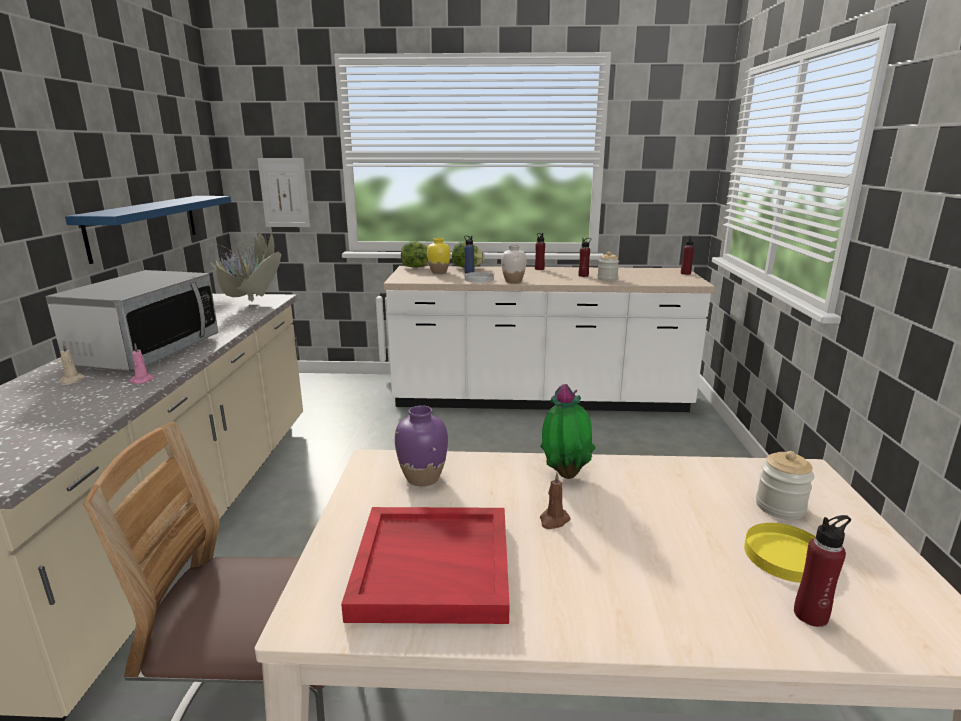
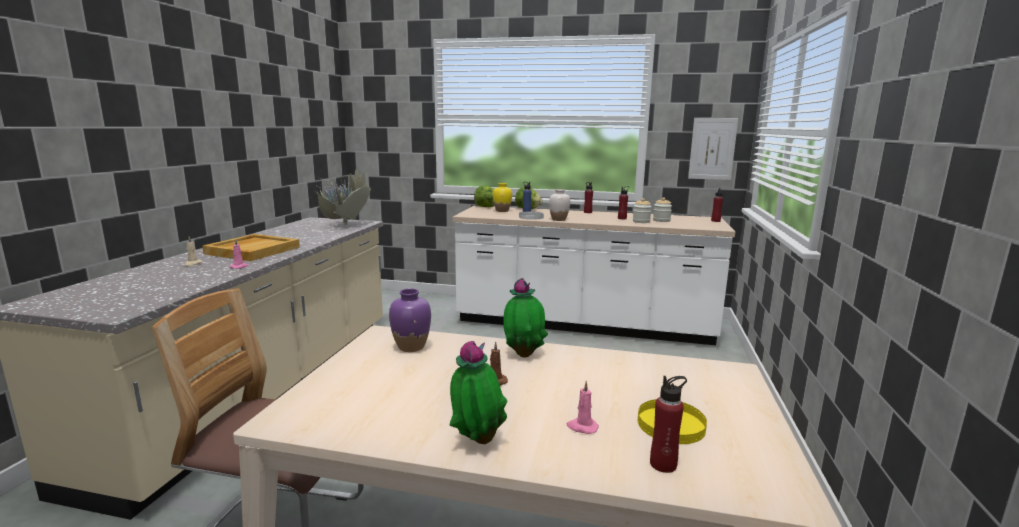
camera: 10 degrees right, 5 degrees down
(145, 225) = (277, 164): blue shelf -> none
(147, 351) = (253, 250): microwave -> beige tray
(284, 193) = (390, 145): picture -> picture (712, 149)
(434, 566) = (385, 401): red tray -> none
(581, 613) = (476, 441): none -> potted plant
(691, 573) = (582, 427): none -> pink candle
(780, 507) = (690, 392): jar -> jar (661, 220)

